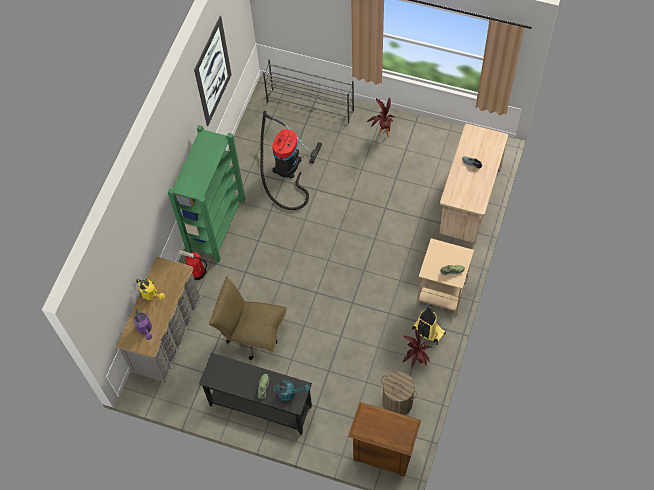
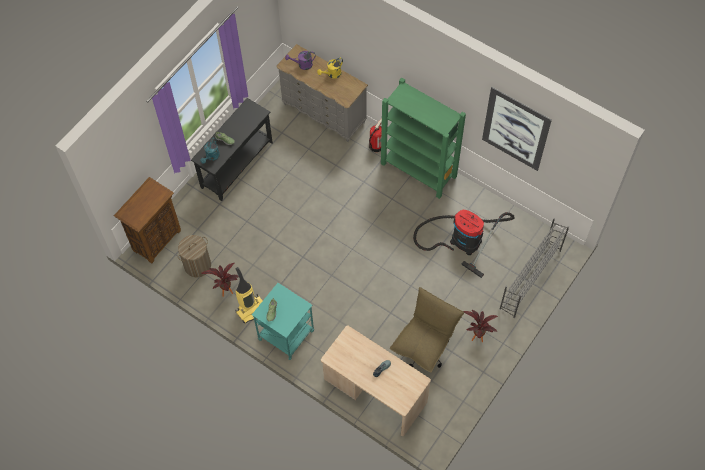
camera: 105 degrees right, 0 degrees up
(253, 335) = (301, 173): beige office chair -> beige office chair (423, 348)
(442, 291) = (285, 334): beige cart -> turquoise cart

